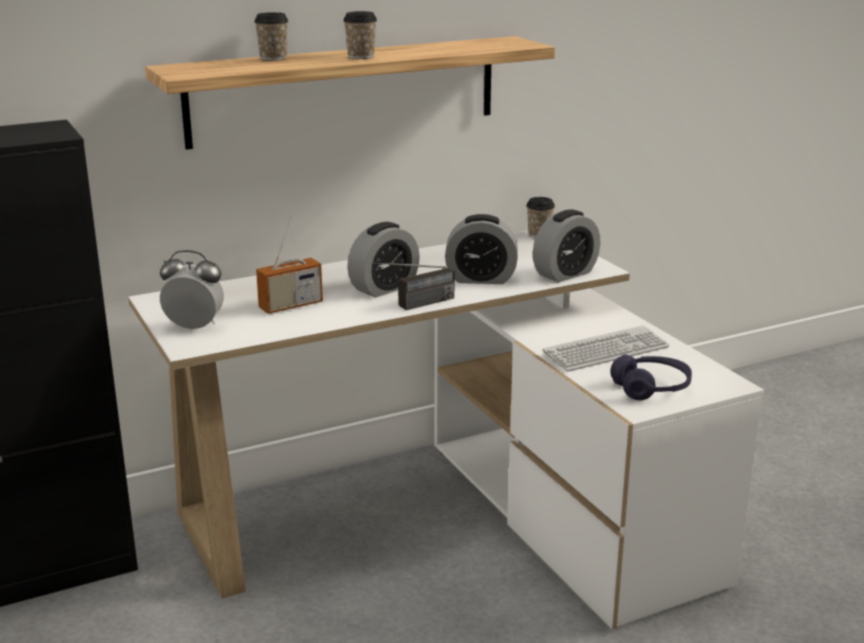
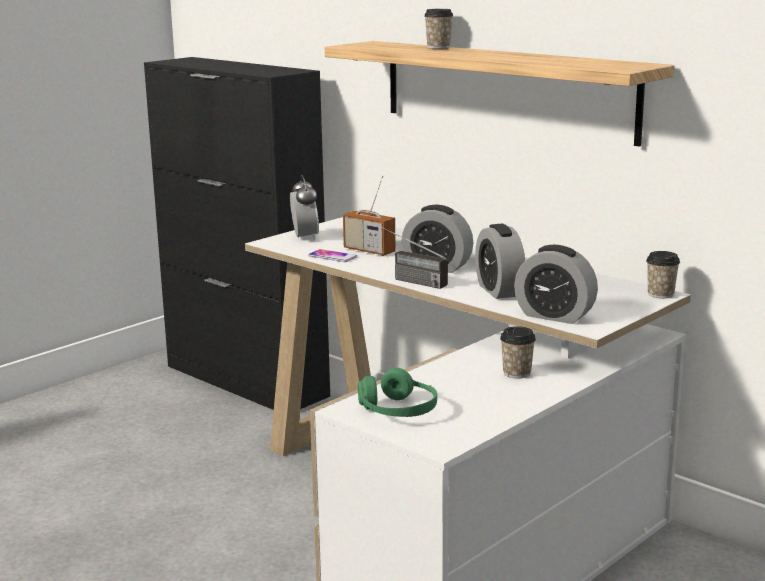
camera: 70 degrees right, 5 degrees down
(292, 324) = (332, 257): none -> phone
(361, 56) = (476, 54): cup -> cup (517, 373)
(606, 351) = (469, 384): keyboard -> none
(651, 388) = (398, 411): purple headphones -> green headphones

